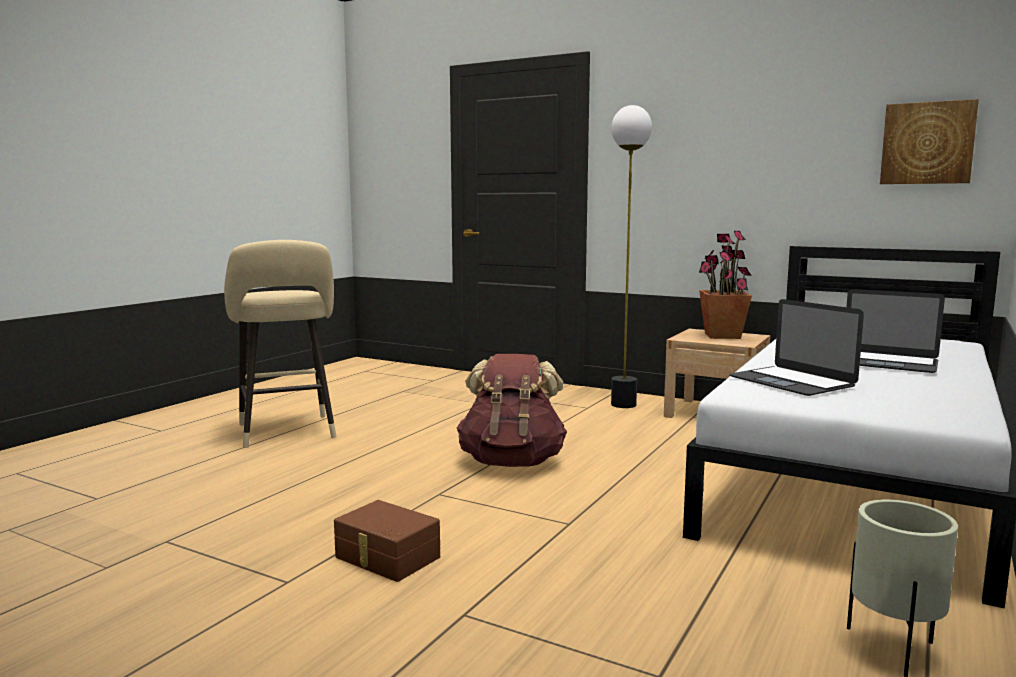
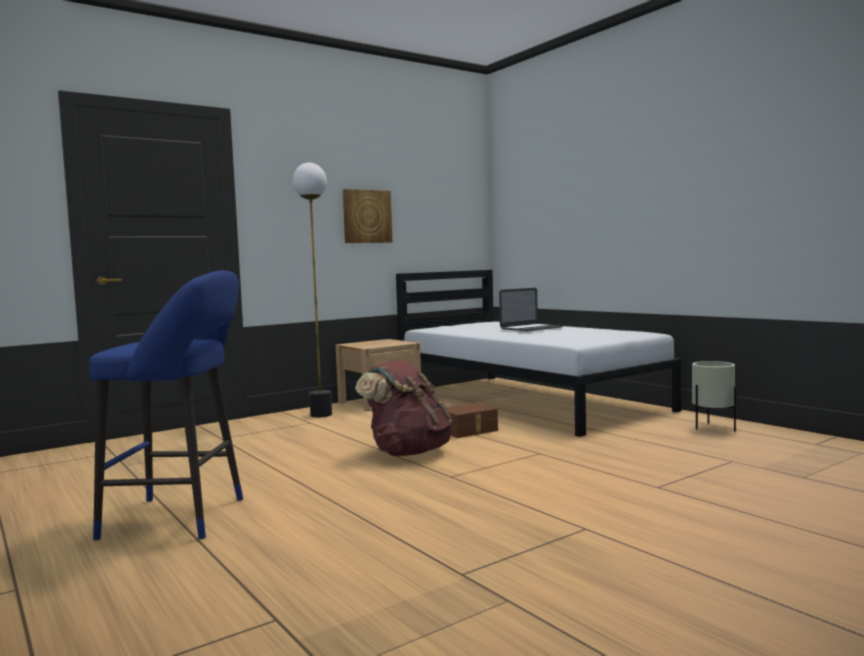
camera: 65 degrees left, 5 degrees down
(287, 433) = (182, 518): beige stool -> blue stool
(386, 558) = (562, 498): brown storage box -> brown storage box (469, 431)
(722, 336) = (375, 342): potted plant -> none
(791, 381) = (556, 337): laptop -> none
(927, 143) = (454, 207): picture -> picture (366, 216)

